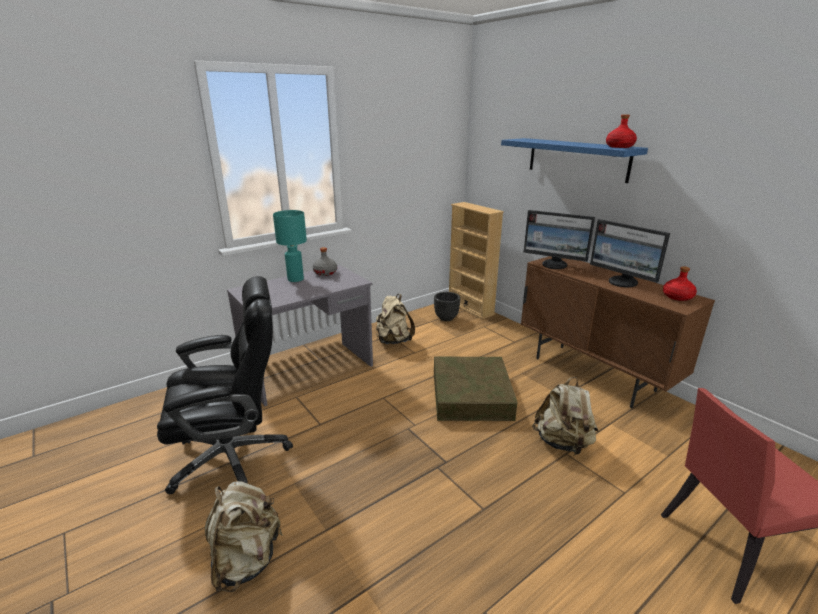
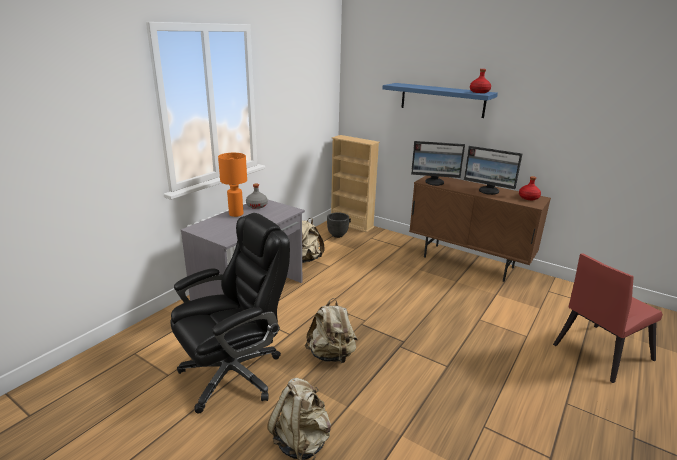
camera: 20 degrees left, 0 degrees up
(295, 279) = (236, 214): turquoise table lamp -> orange table lamp
(471, 395) = (393, 291): brown storage box -> none
(562, 443) = (473, 313): beige backpack -> beige backpack (331, 355)

